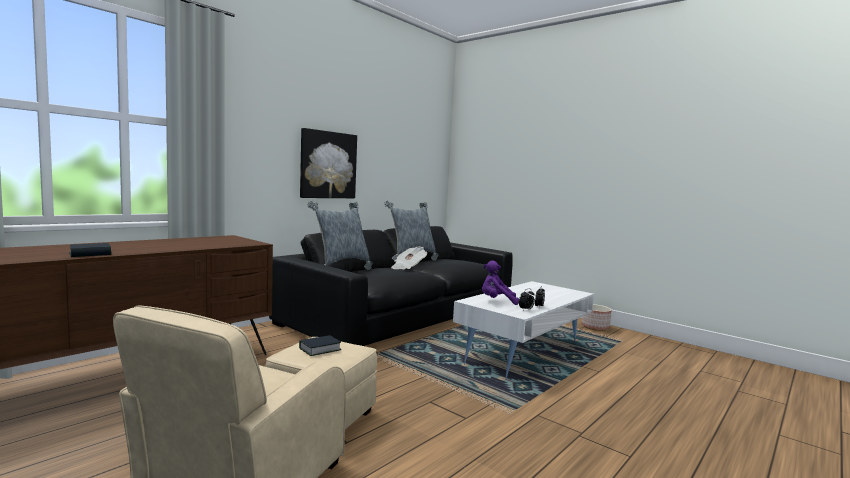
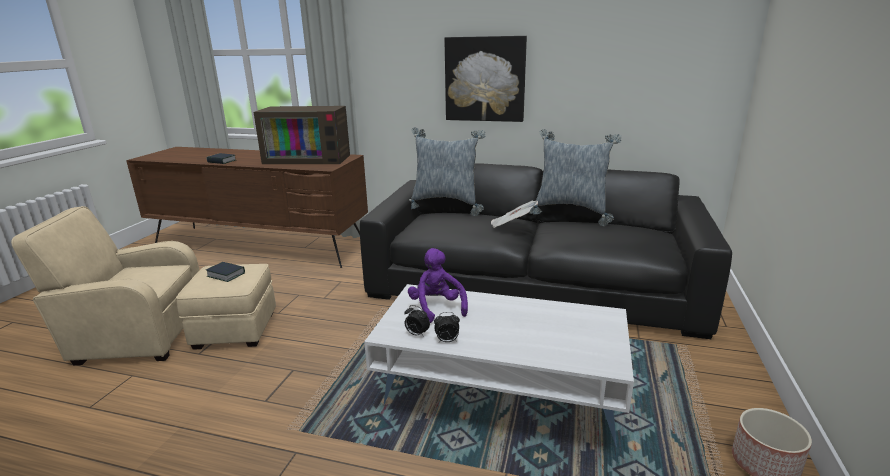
camera: 65 degrees right, 15 degrees up
(197, 241) = (309, 159): none -> television

